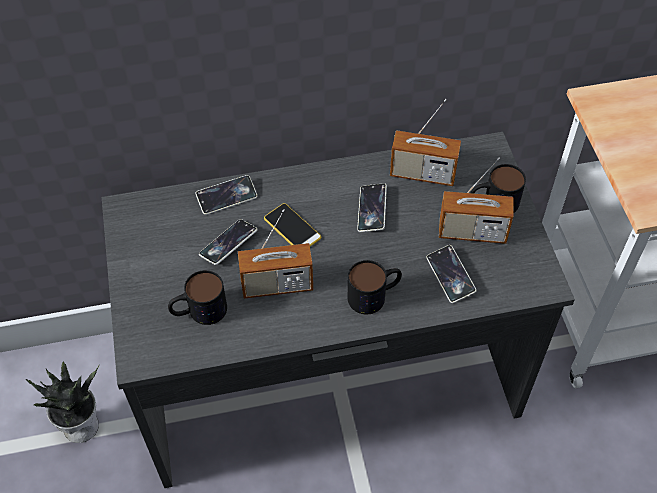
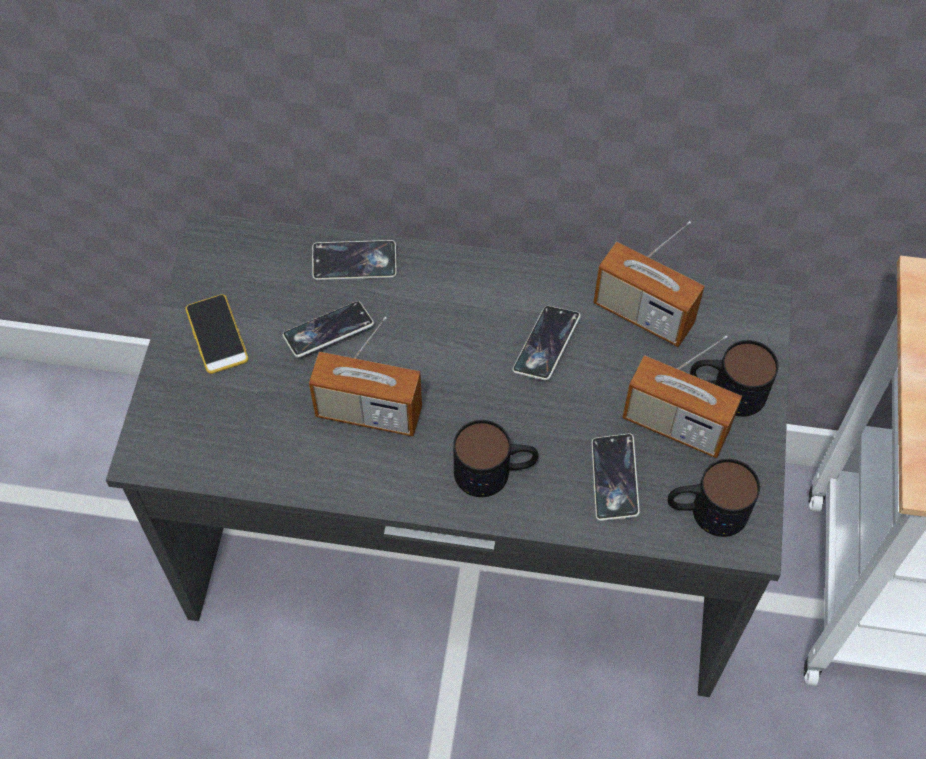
camera: 20 degrees right, 5 degrees up
(81, 425) = (116, 497): potted plant -> none
(199, 311) = (250, 415): mug -> mug (706, 511)
(292, 228) = (424, 337): phone -> phone (217, 334)

